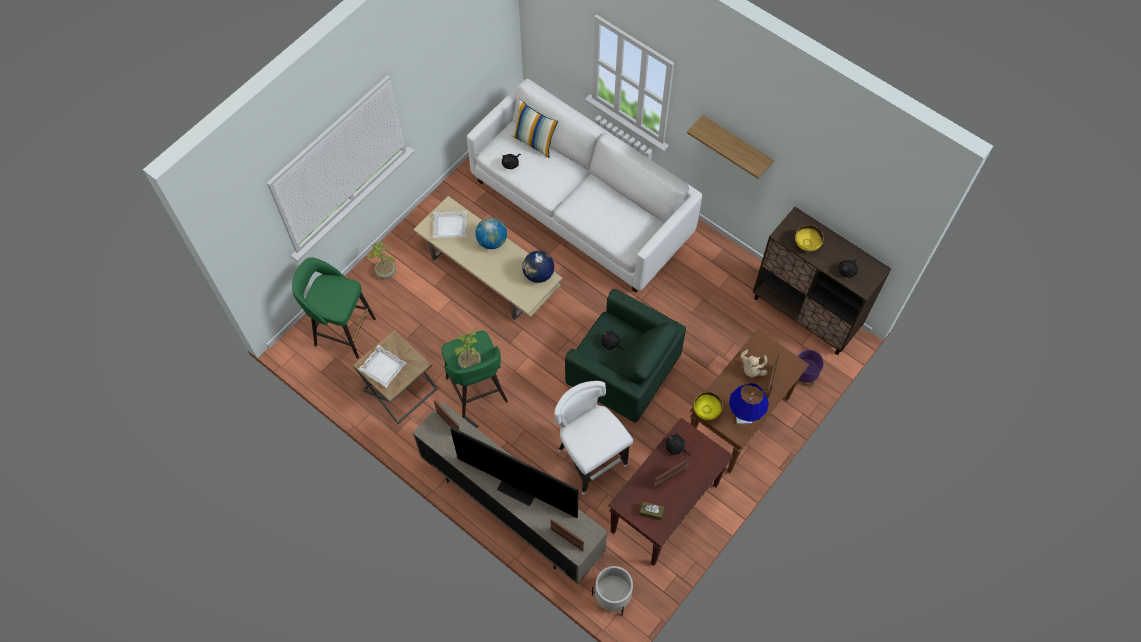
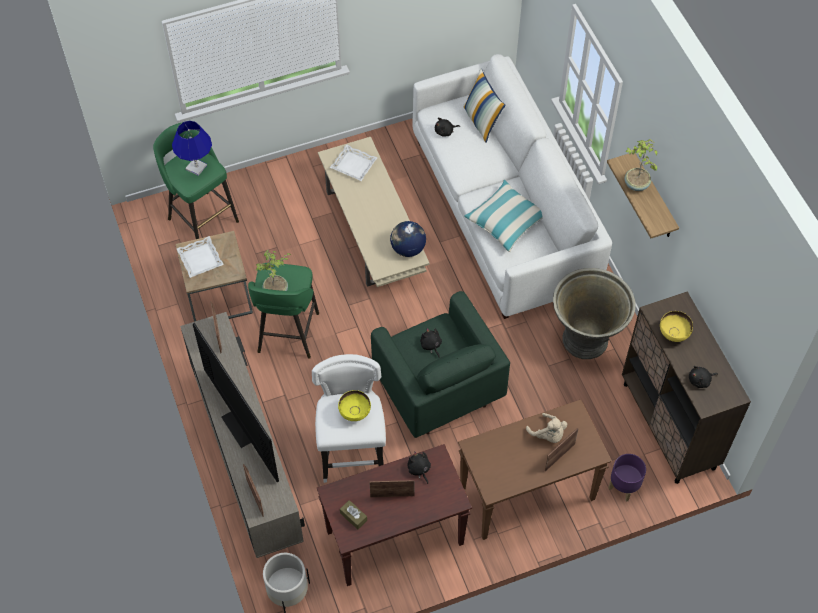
camera: 30 degrees right, 5 degrees down
(385, 272) = (275, 185): potted plant -> potted plant (636, 185)
(492, 241) = (384, 197): globe -> none
(605, 215) = (506, 221): none -> pillow
(706, 277) = (586, 339): none -> grey planter
(706, 411) = (473, 451): yellow bowl -> yellow bowl (354, 413)
(743, 417) = (508, 476): blue table lamp -> blue table lamp (196, 167)
(752, 369) = (548, 434): beige plush toy -> beige plush toy turned 90 degrees counterclockwise

